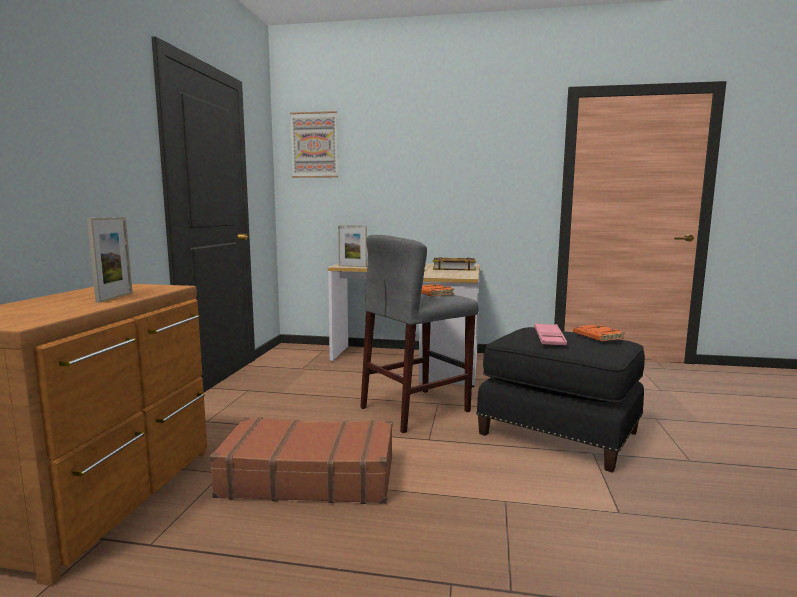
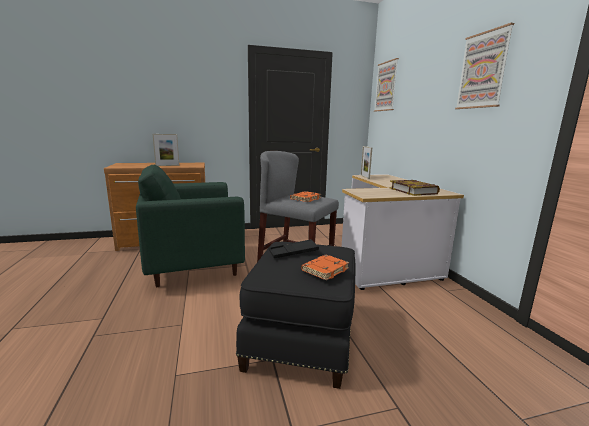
camera: 65 degrees right, 5 degrees up
(309, 476) = (193, 268): brown suitcase -> green armchair
(480, 147) = (483, 70): none -> picture
(549, 338) = (293, 252): pink tray -> black tray

